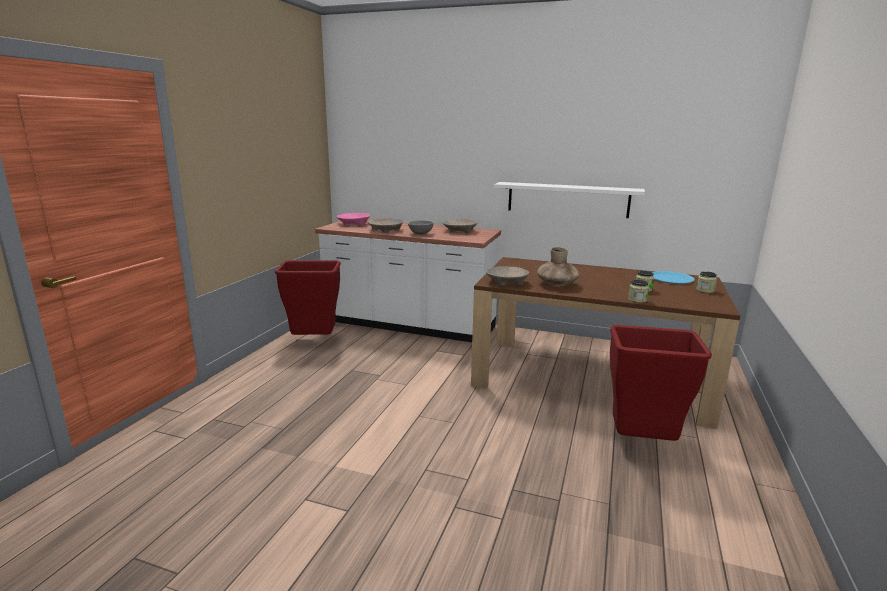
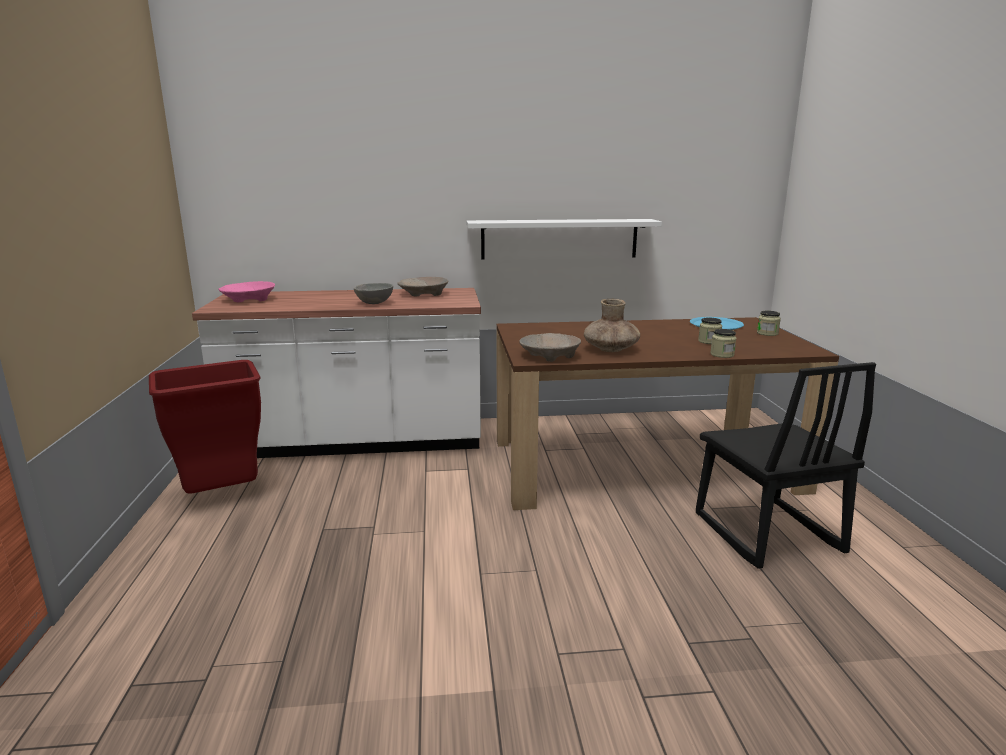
camera: 25 degrees left, 0 degrees up
(386, 230) = (315, 303): beige bowl -> none
(641, 444) = (766, 534): red trash can -> black chair

